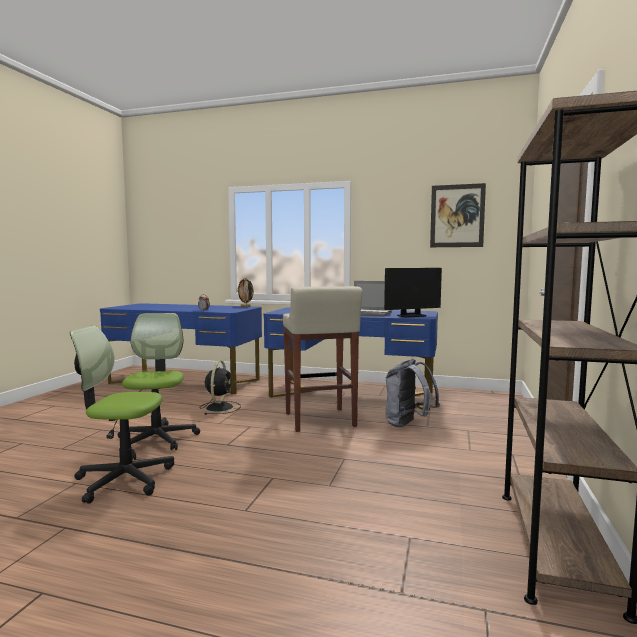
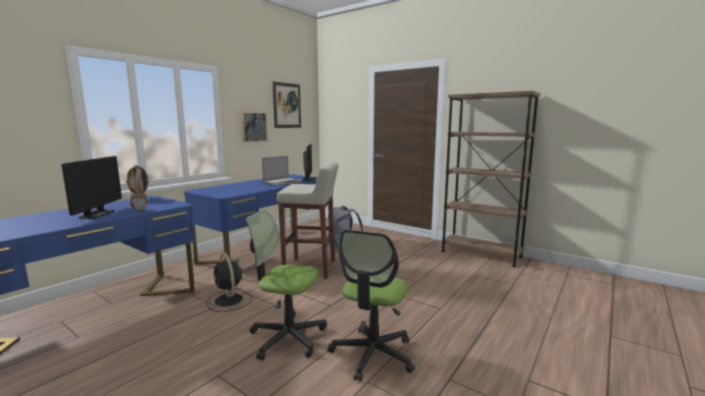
camera: 70 degrees left, 5 degrees up
(189, 308) = (97, 214): none -> monitor
(220, 407) = (229, 301): black fan -> black fan turned 150 degrees counterclockwise
(396, 246) = (254, 127): none -> picture

